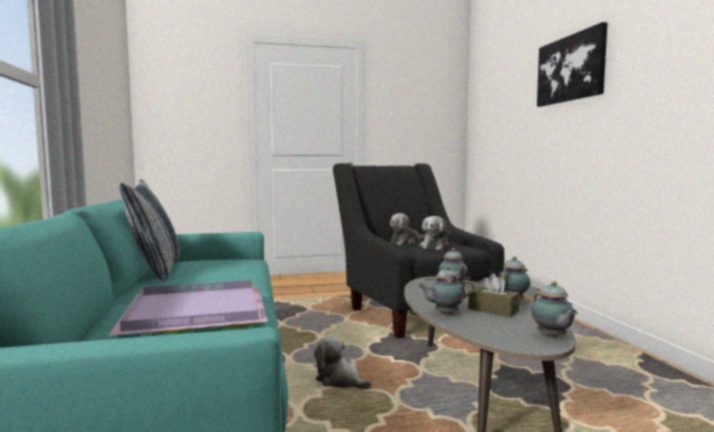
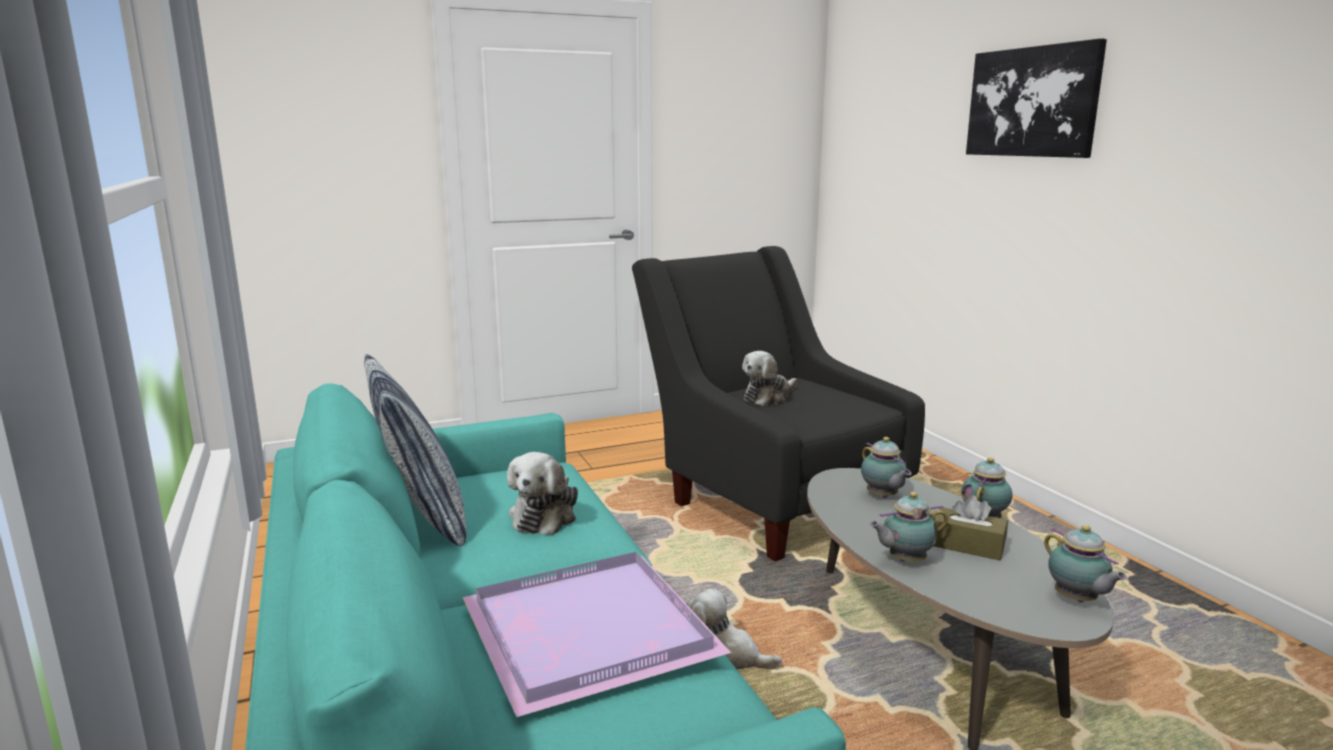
camera: 10 degrees left, 10 degrees up
(435, 246) = (819, 405): plush toy -> plush toy (545, 515)

